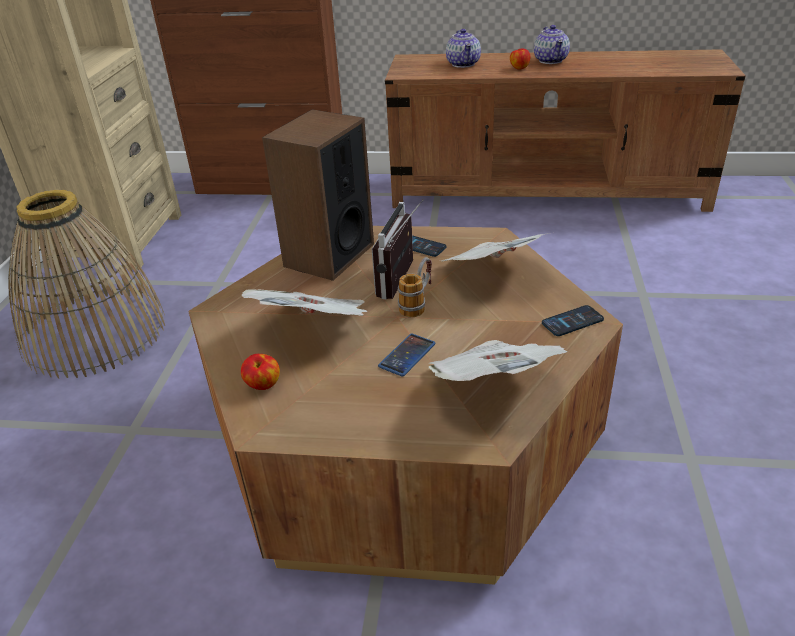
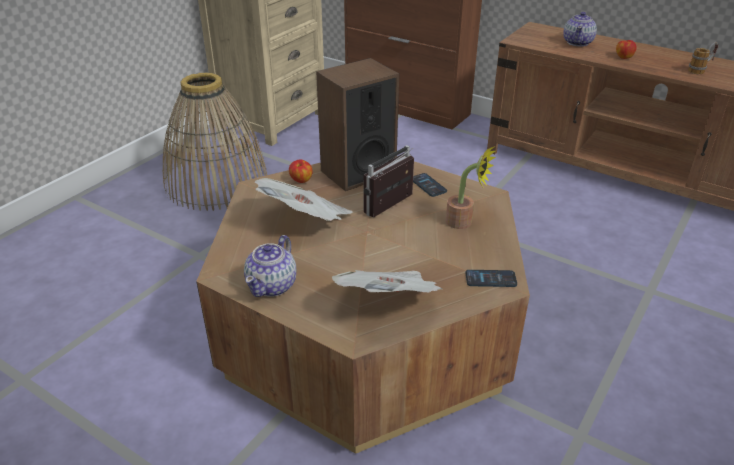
camera: 25 degrees right, 0 degrees up
(263, 385) = (243, 247): apple -> apple (301, 181)
(407, 355) = (350, 260): phone -> none
(418, 303) = (389, 227): mug -> mug (700, 70)
(493, 273) = (464, 222): newspaper -> potted plant
(550, 60) = (660, 56): teapot -> teapot (272, 285)

